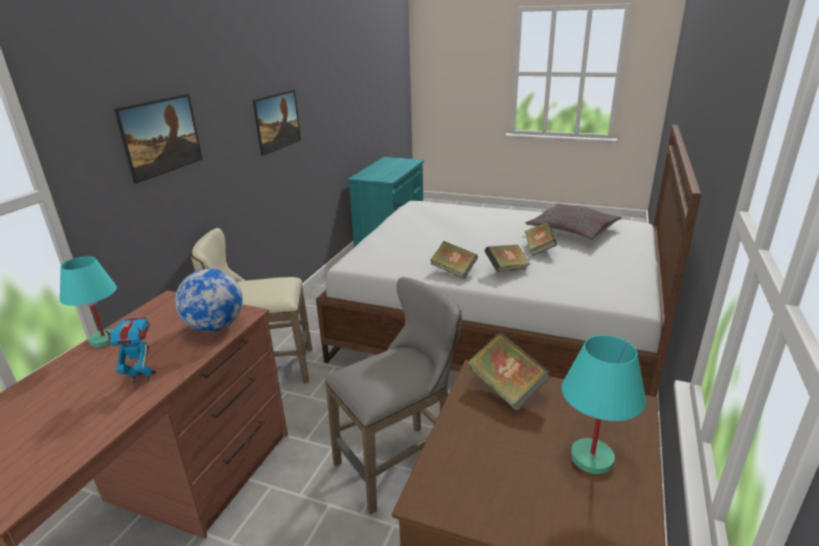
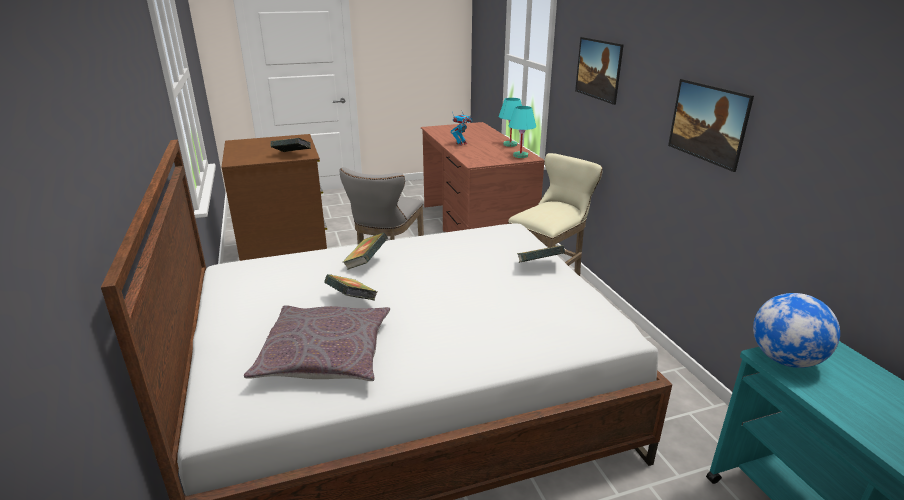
camera: 140 degrees right, 0 degrees up
(215, 327) = (474, 157): globe -> globe (785, 359)
(453, 271) = (414, 248): book -> book (539, 266)
(591, 457) = (249, 150): turquoise table lamp -> turquoise table lamp (520, 156)

